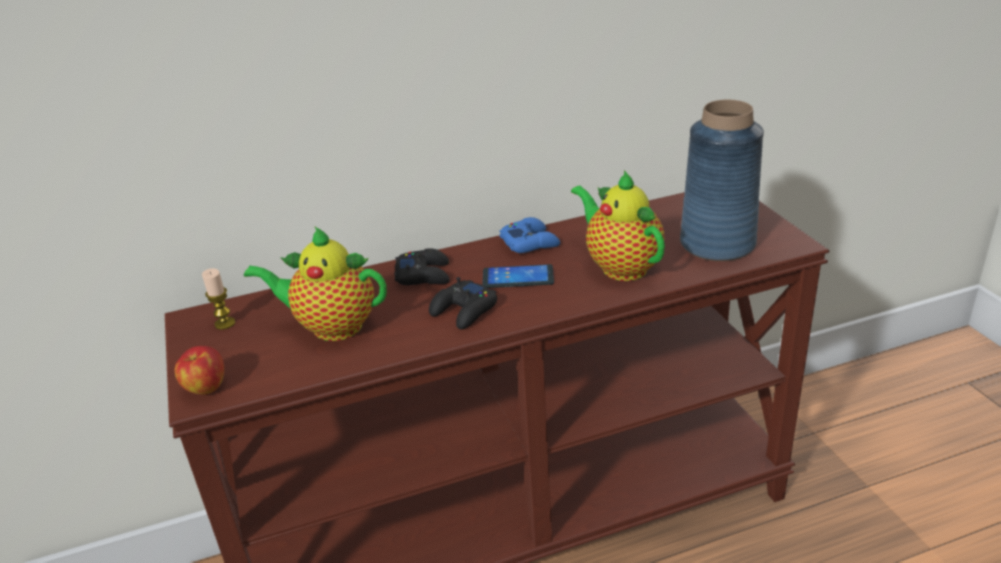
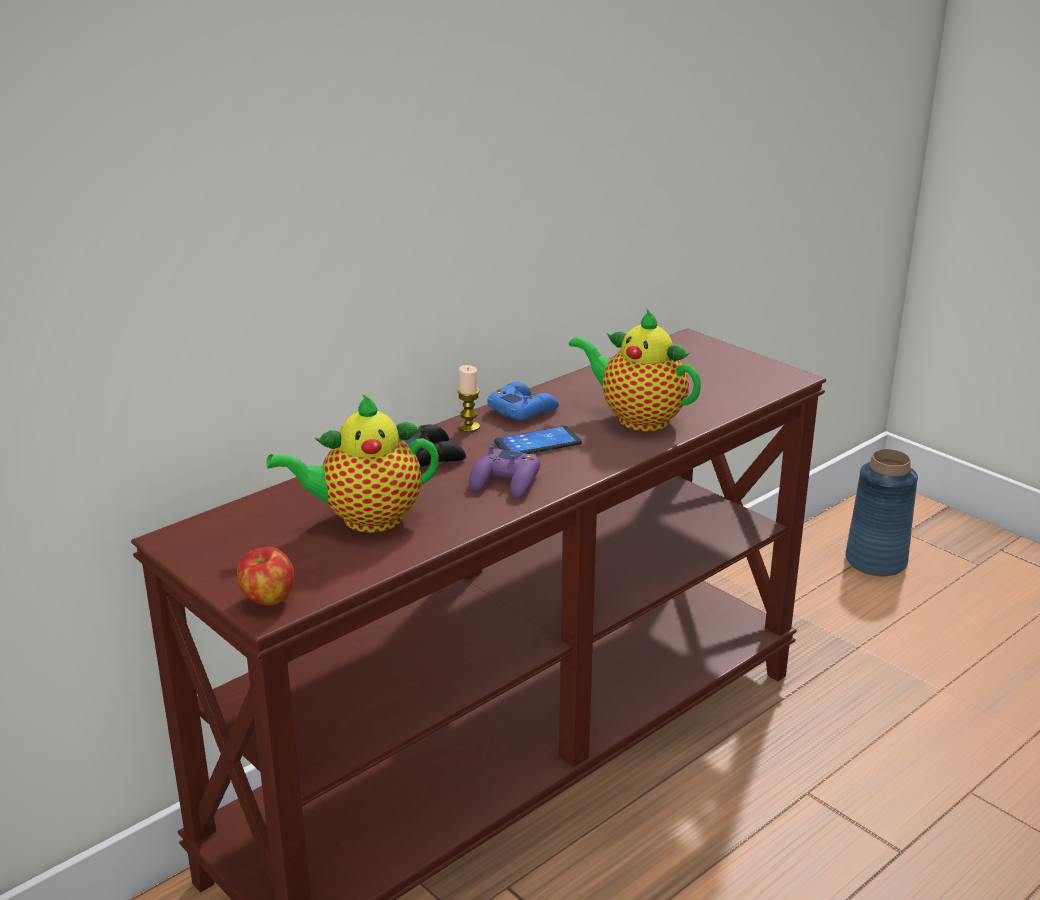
camera: 25 degrees left, 5 degrees down
(225, 323) = (227, 536): candle -> candle (469, 427)
(464, 311) = (506, 481): black game controller -> purple game controller
(717, 244) = (719, 387): blue vase -> blue vase (876, 562)

